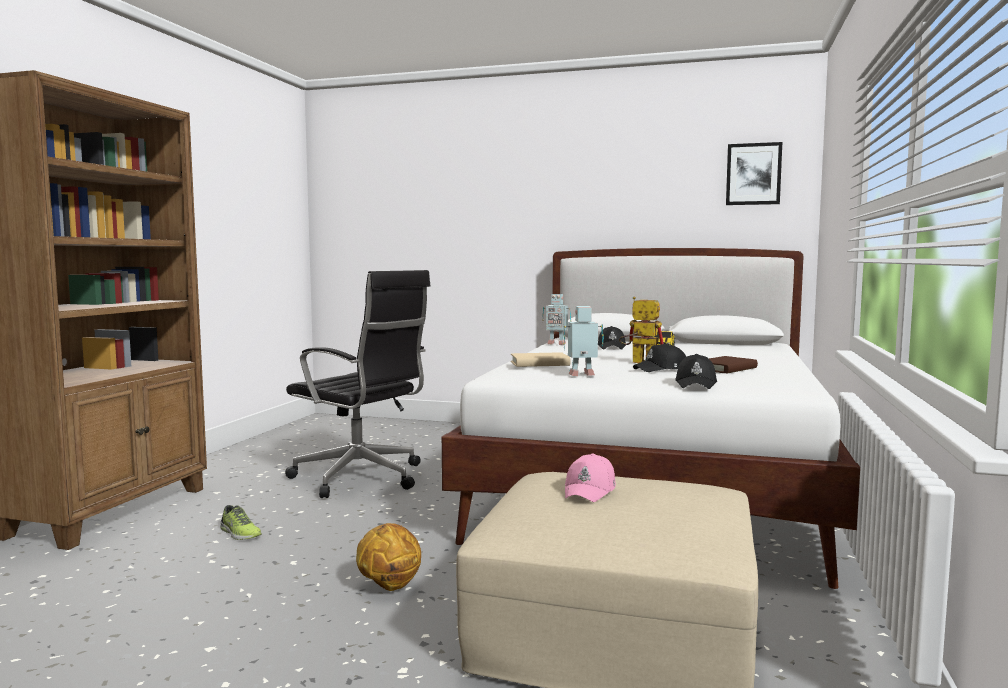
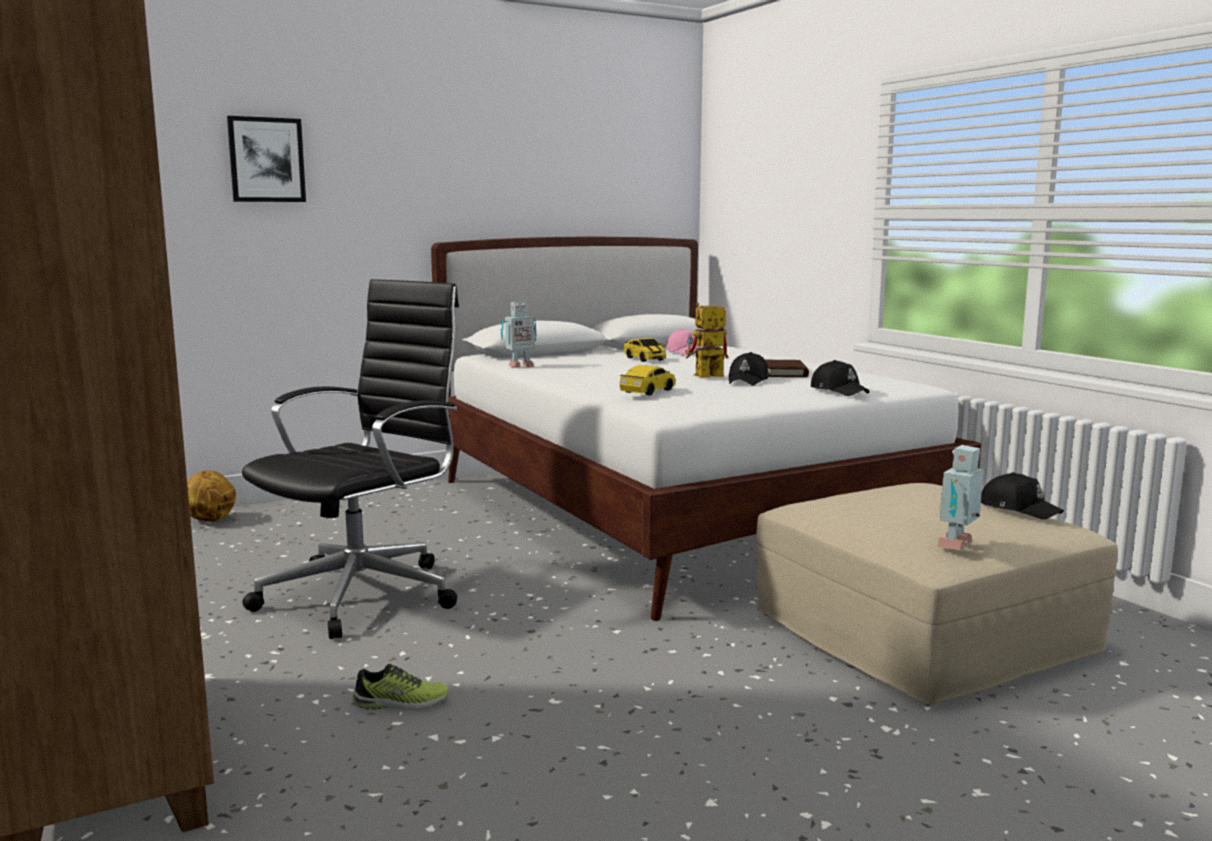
camera: 45 degrees left, 5 degrees up
(361, 478) = (365, 594): black office chair -> black office chair turned 45 degrees counterclockwise
(389, 586) = (702, 678): basketball -> basketball (209, 520)
(540, 364) = (648, 391): beige book -> toy car
(582, 375) = (730, 397): toy robot -> toy robot (958, 545)
(590, 490) = (891, 508): pink cap -> pink cap (685, 352)
(612, 347) = (594, 363): black cap -> black cap (1019, 508)
(753, 174) = (642, 151): picture -> picture (266, 160)

